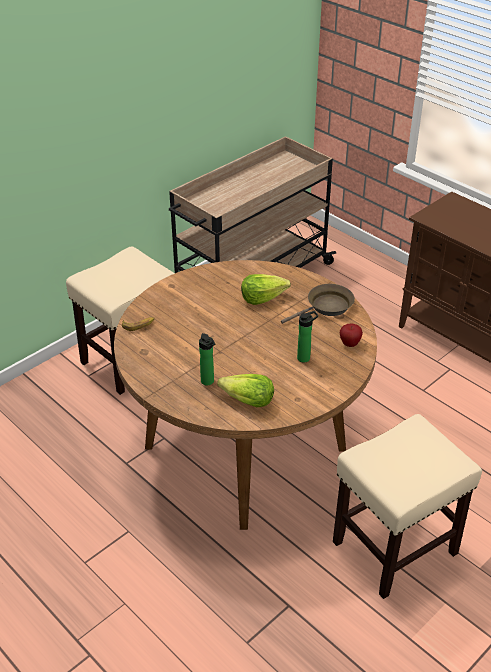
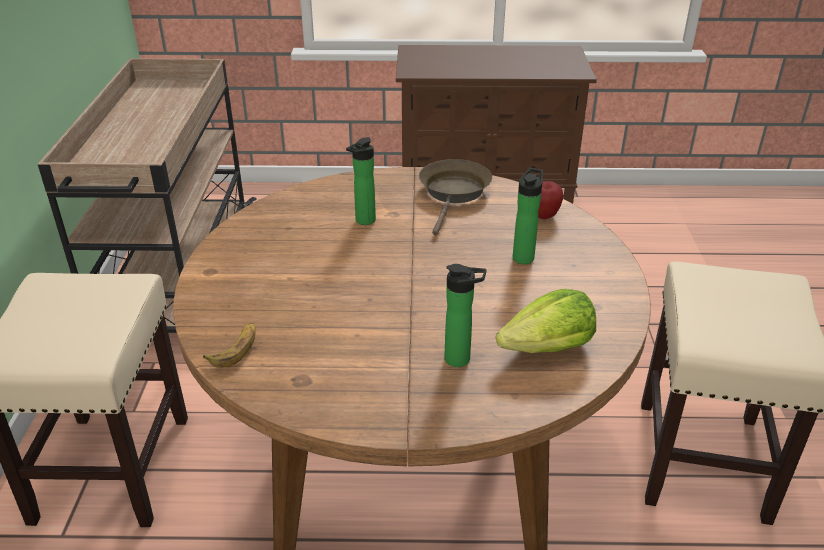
camera: 45 degrees left, 5 degrees down
(262, 298) = (363, 221): lettuce -> bottle

